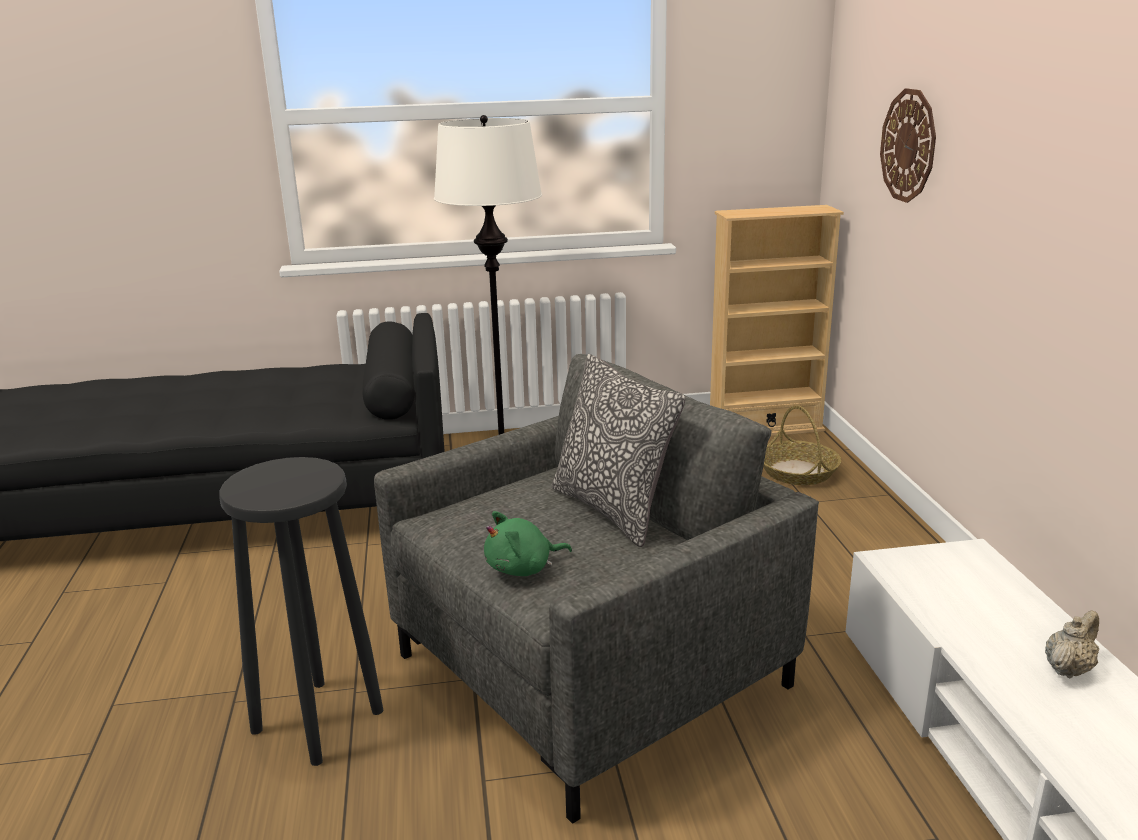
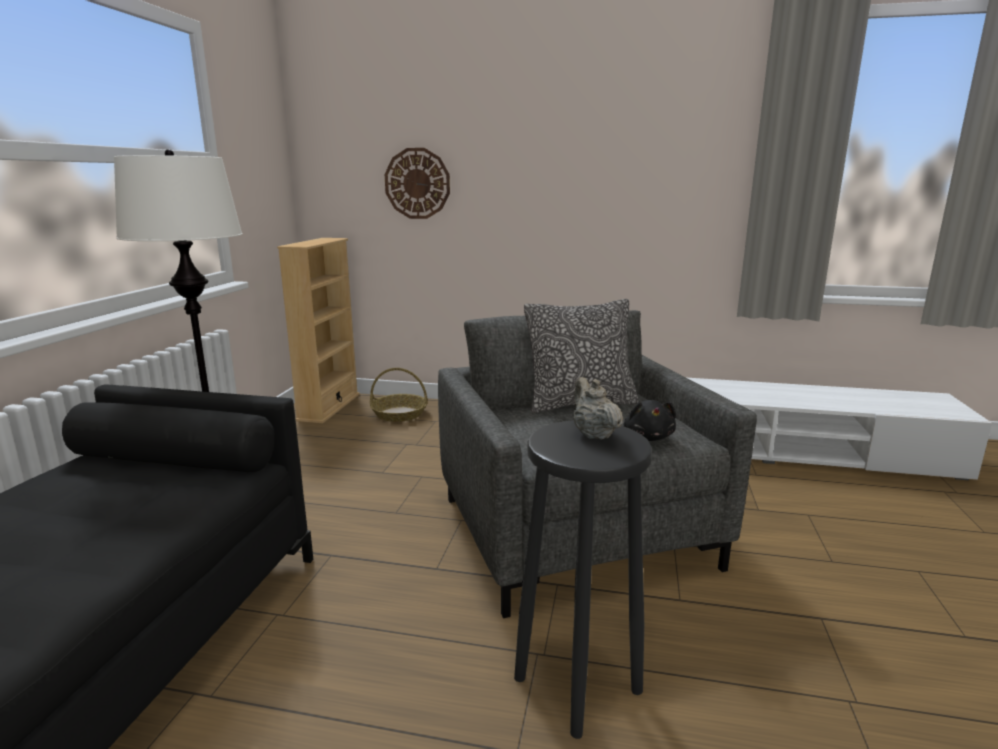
camera: 70 degrees left, 5 degrees down
(523, 568) = (648, 437): green plush toy -> black plush toy
(1068, 668) = (708, 386): beige teapot -> beige teapot (593, 434)

